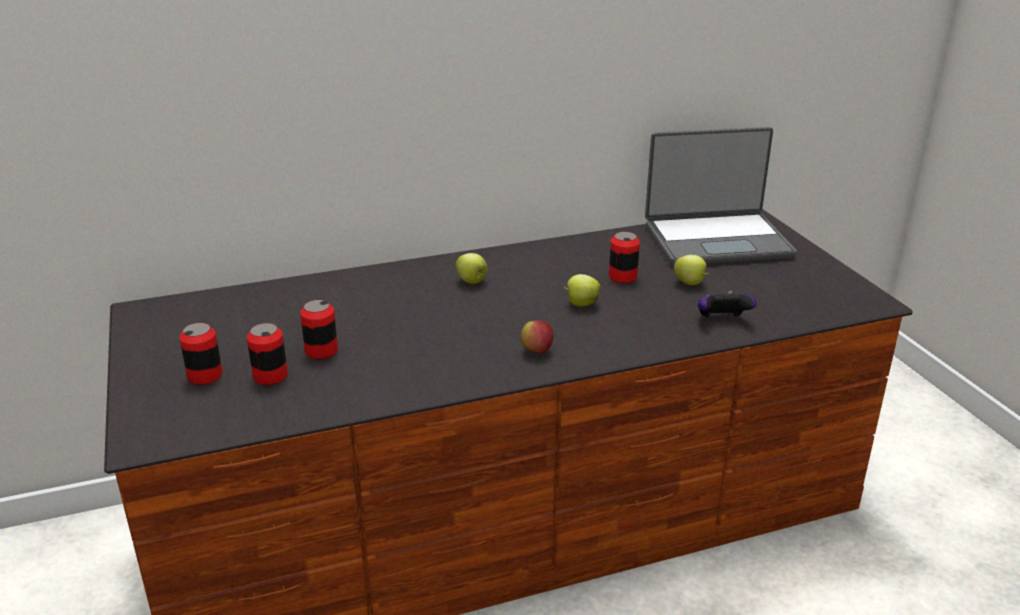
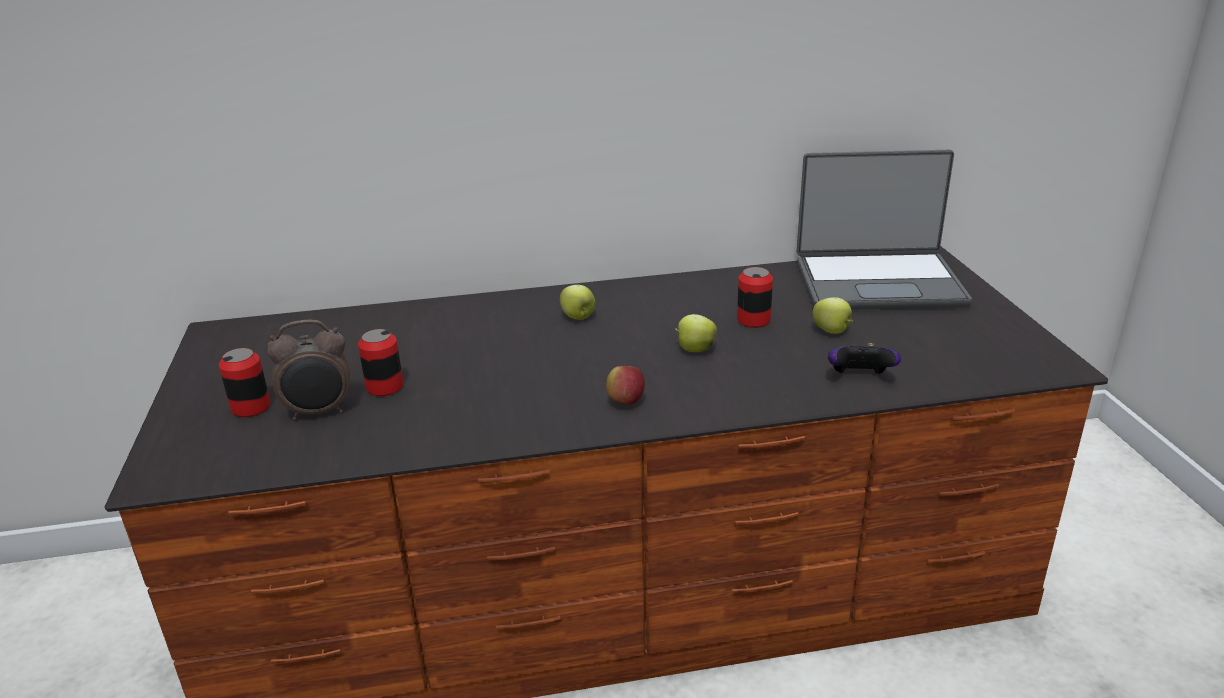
camera: 10 degrees right, 0 degrees up
(270, 376) = (319, 412): can -> alarm clock

